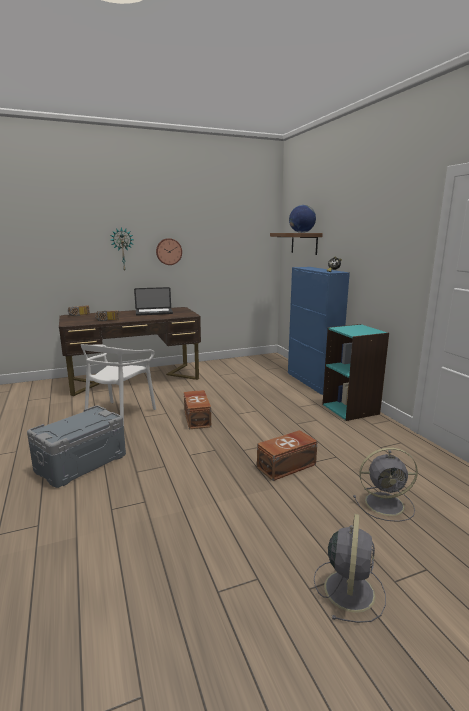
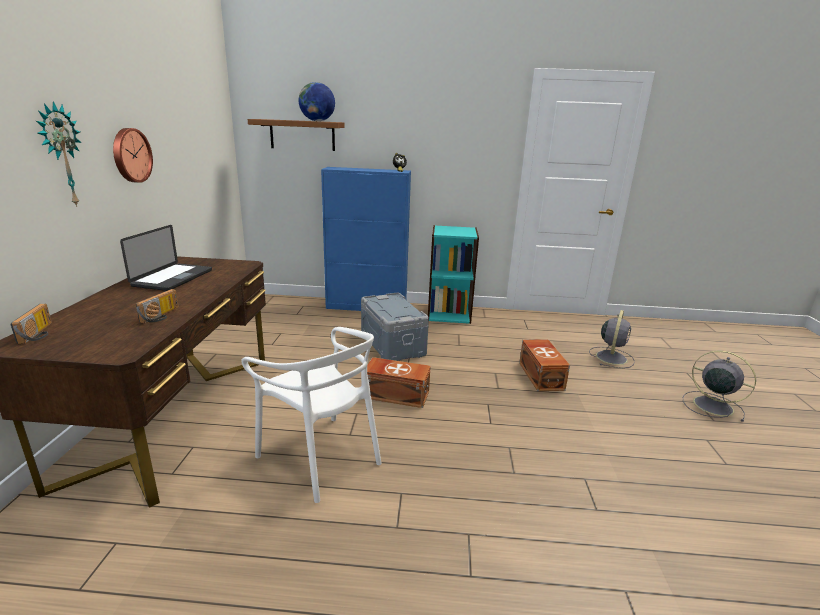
camera: 65 degrees left, 5 degrees up
(82, 463) = (465, 523): grey storage box -> grey storage box (393, 344)

